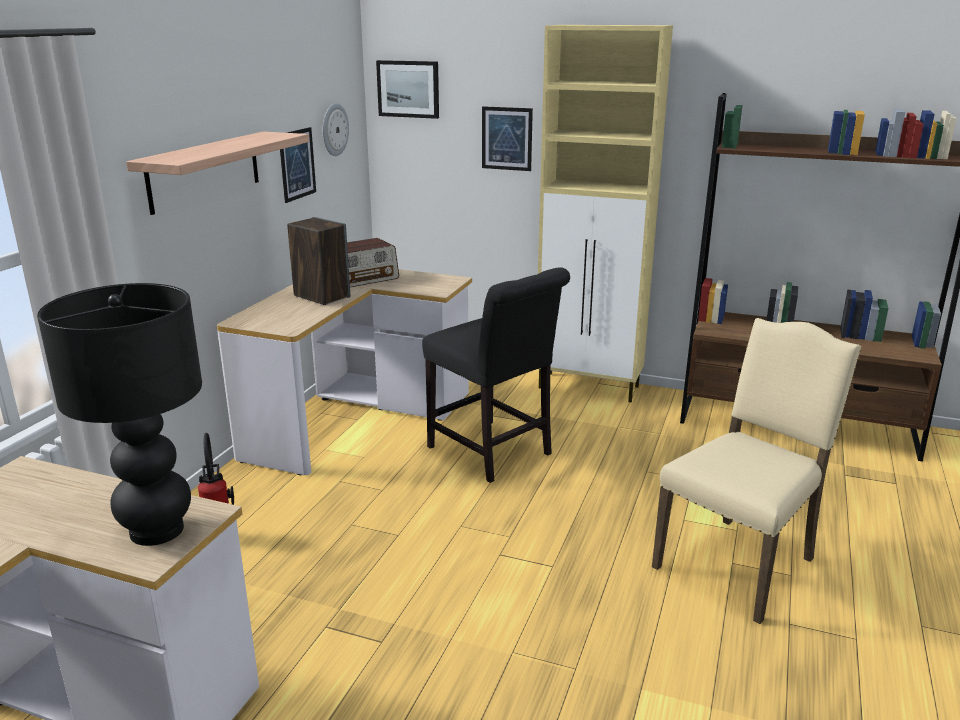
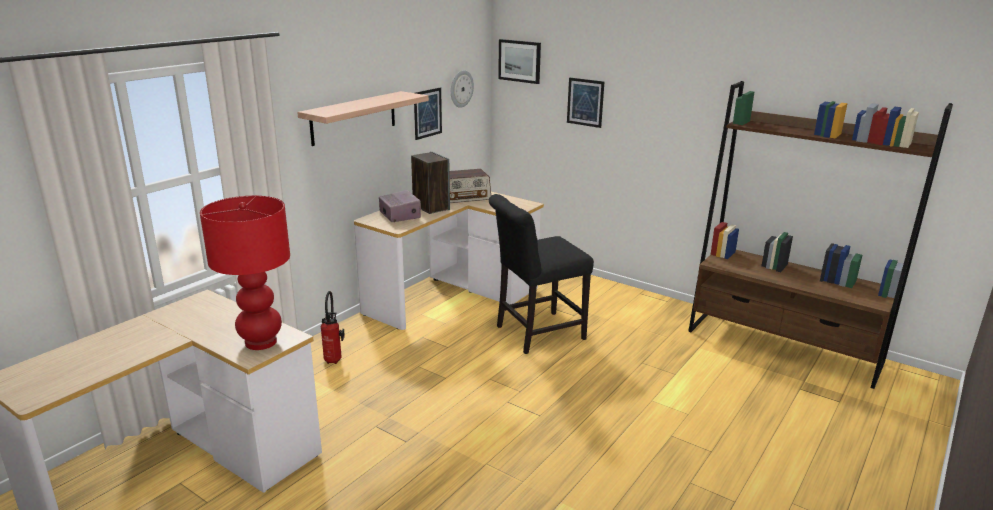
camera: 15 degrees right, 0 degrees up
(157, 530) = (261, 342): black table lamp -> red table lamp
(282, 311) = (400, 215): none -> radio
(493, 453) = (536, 333): black chair -> black chair turned 90 degrees clockwise
(590, 387) = (632, 296): beige cabinet -> none
(739, 563) = (676, 436): beige chair -> none

